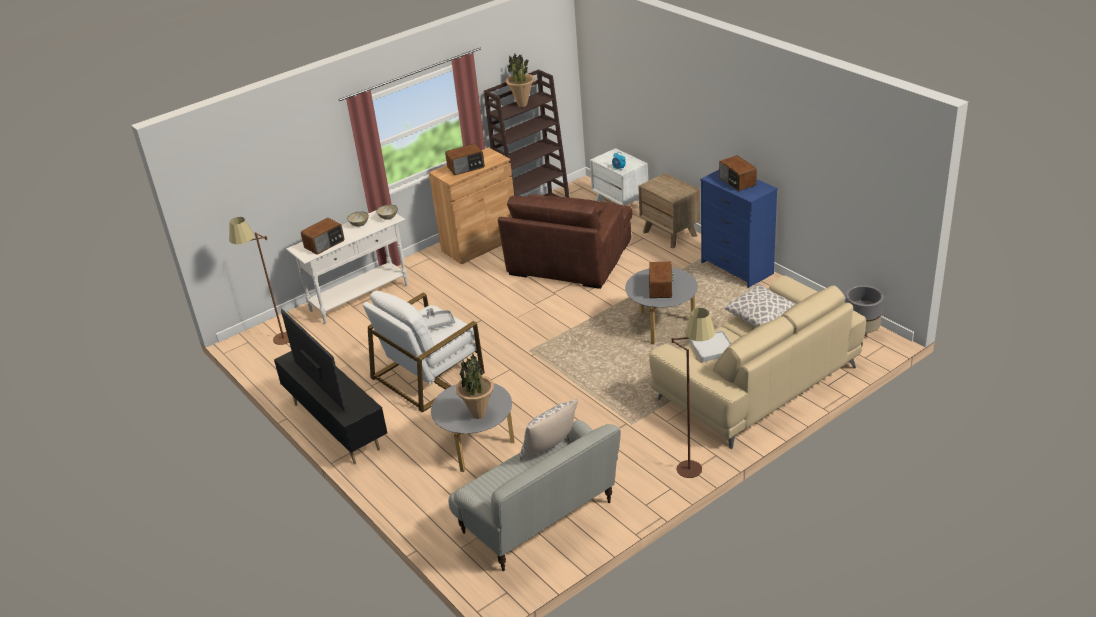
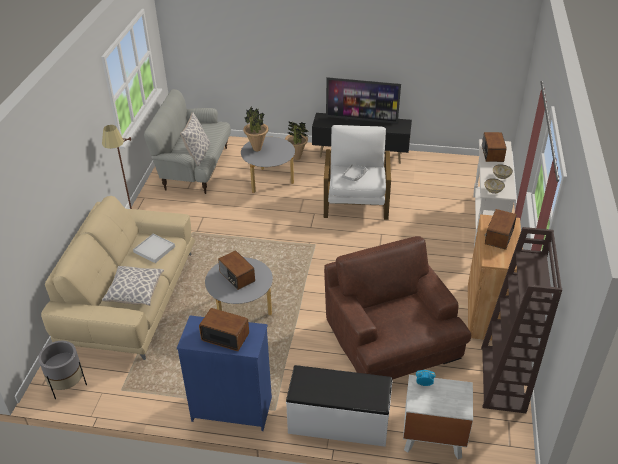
camera: 135 degrees right, 5 degrees up
(278, 344) = (475, 173): brown floor lamp -> none
(522, 105) = (533, 280): potted plant -> potted plant (297, 158)
(670, 234) = (339, 422): brown nightstand -> white bench

